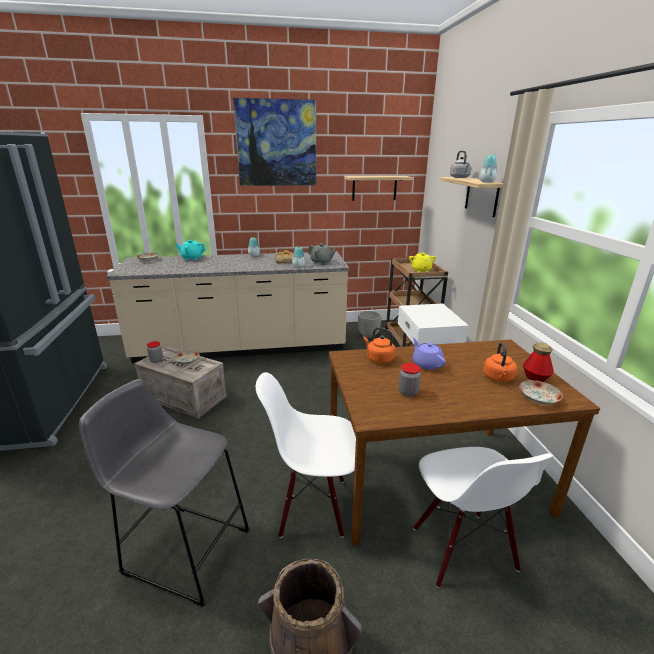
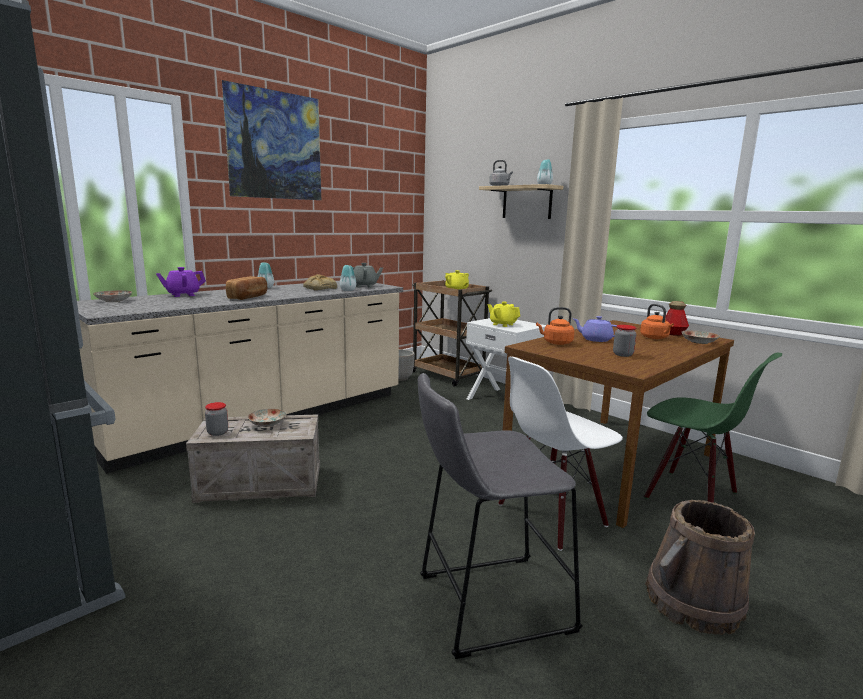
camera: 35 degrees left, 10 degrees down
(192, 258) = (183, 295): turquoise teapot -> purple teapot
(221, 266) = (249, 297): none -> bread
(374, 188) = (380, 206): shelf -> none
(424, 315) = (502, 324): none -> yellow teapot
(462, 549) = (690, 496): white chair -> green chair

